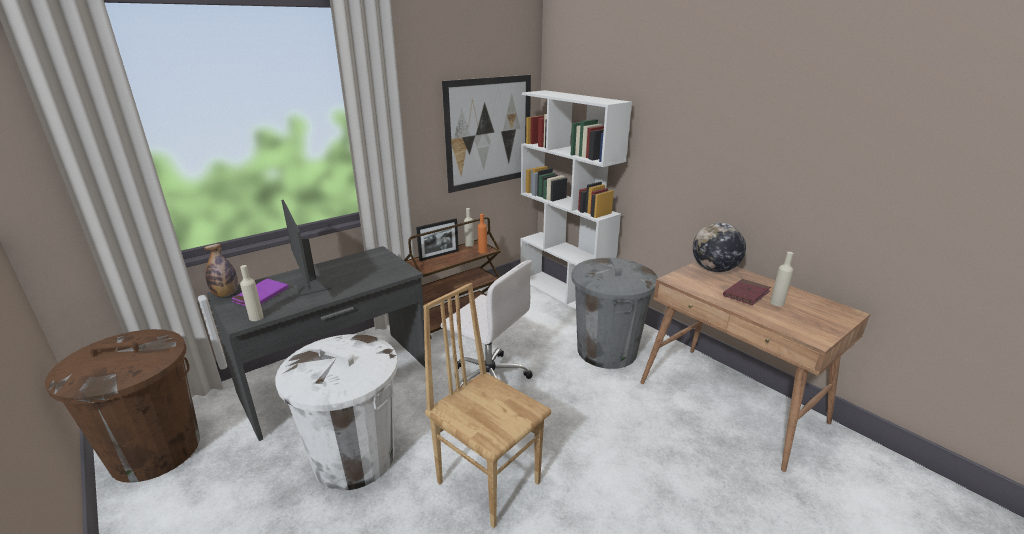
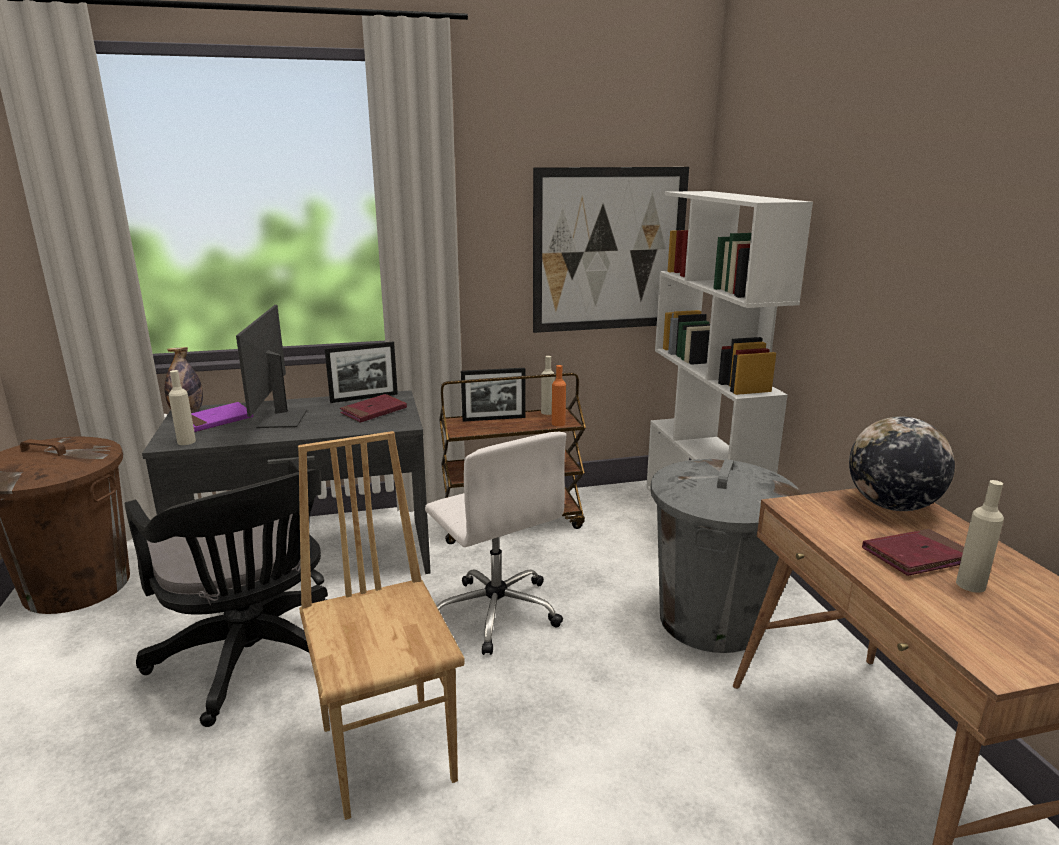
camera: 25 degrees right, 5 degrees down
(354, 458) = (254, 661): white trash can -> black office chair
(355, 257) = (364, 398): none -> picture frame
(374, 266) = (373, 411): none -> red book

